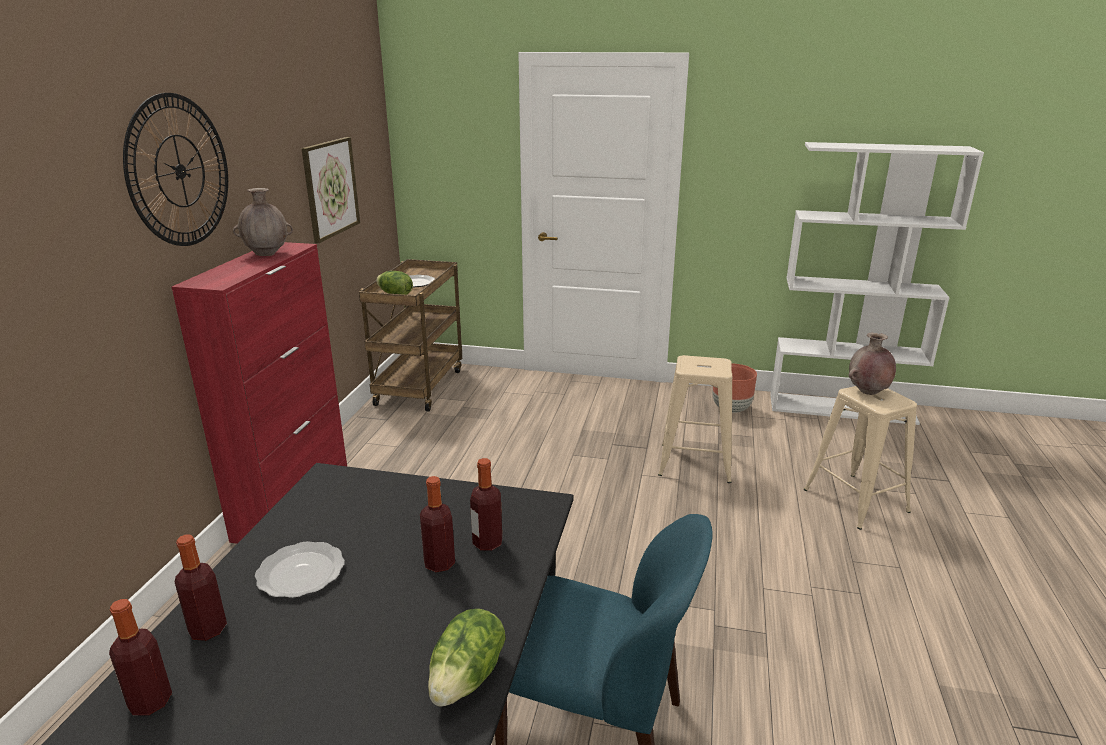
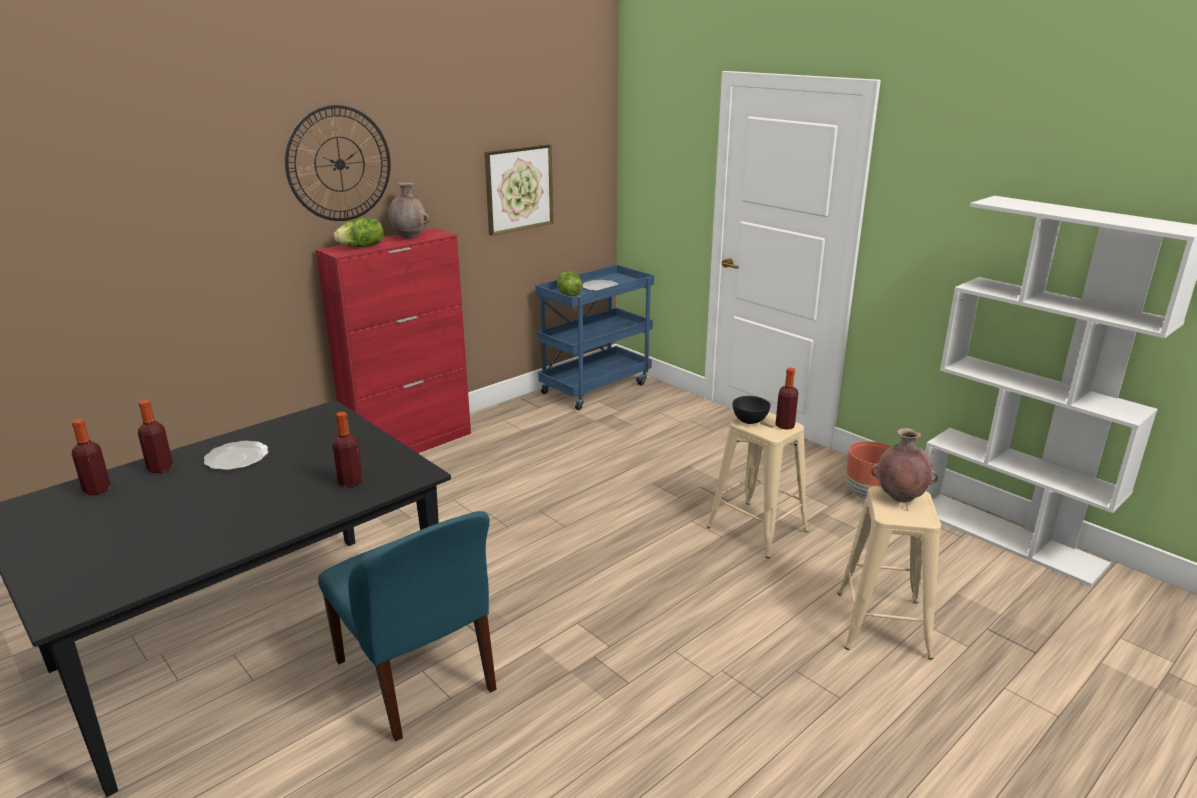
camera: 35 degrees right, 0 degrees up
(419, 386) = (595, 387): brown cart -> blue cart
(439, 563) = (307, 482): bottle -> bottle (785, 426)
(468, 677) = (228, 545): lettuce -> lettuce (362, 247)
(690, 367) = (750, 421): none -> black bowl

